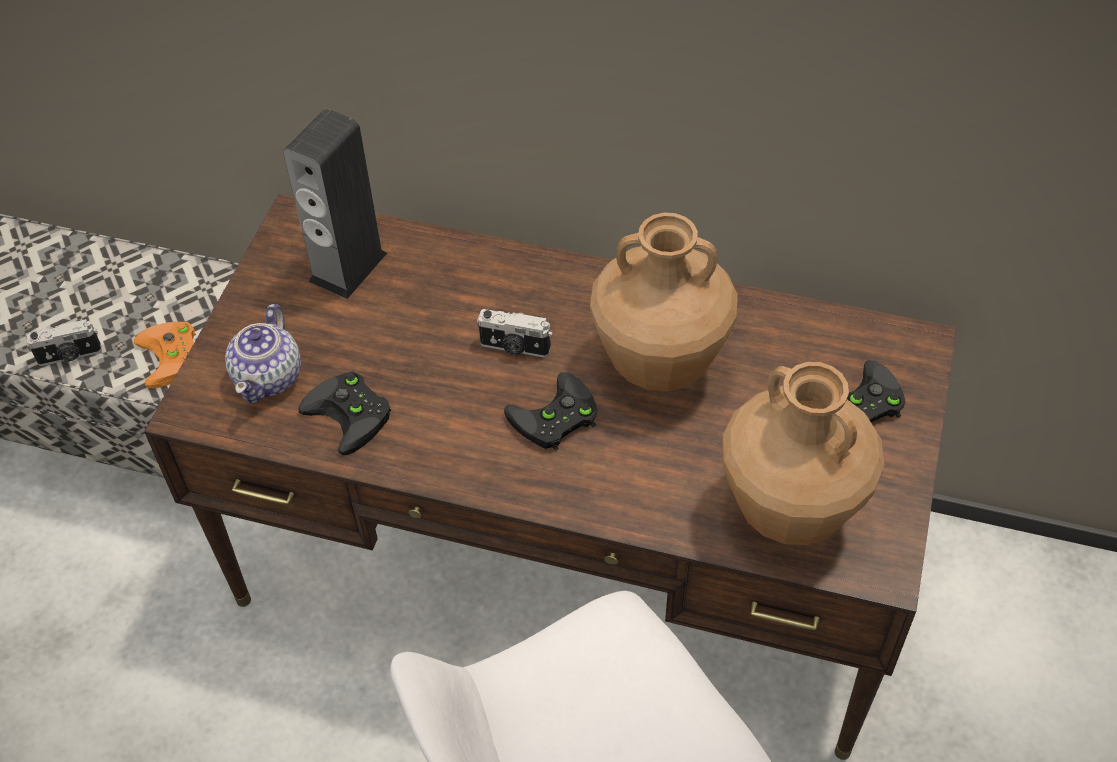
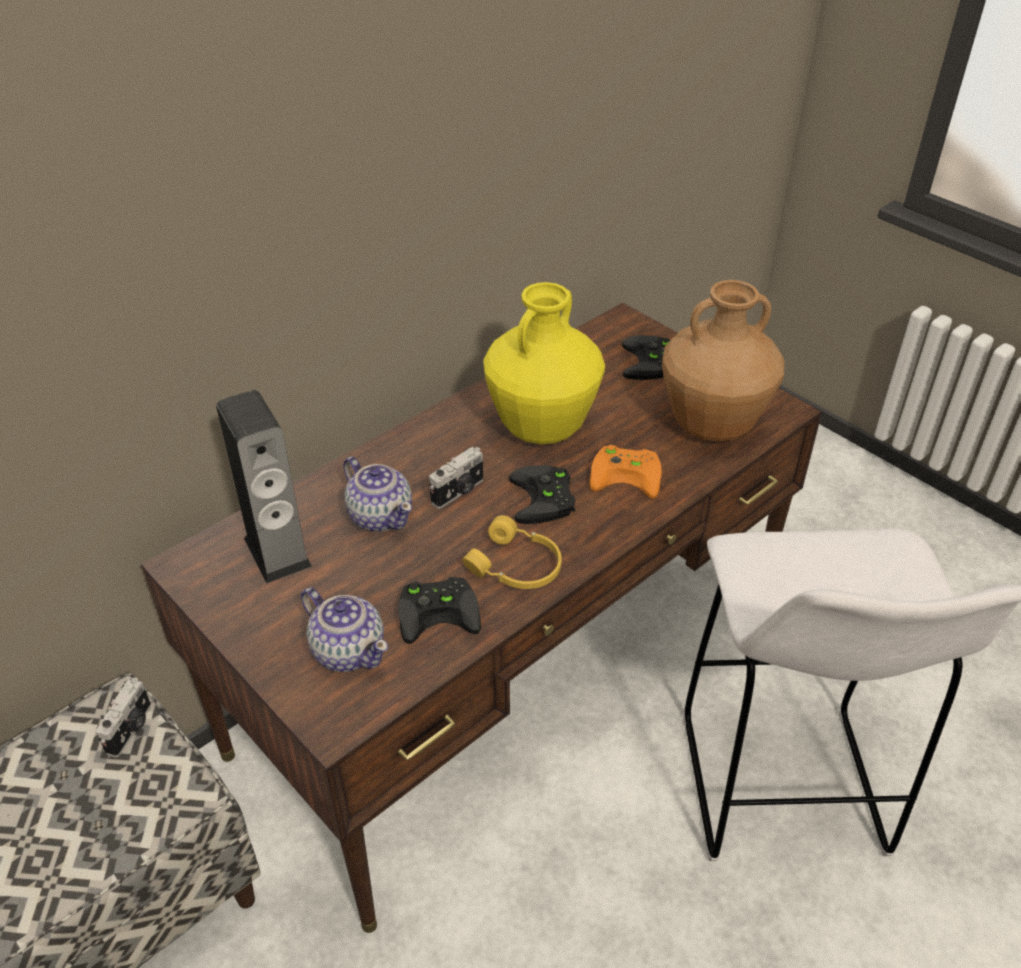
camera: 60 degrees left, 10 degrees down
(70, 356) = (70, 873): camera -> camera (131, 729)
(174, 357) = (165, 780): orange game controller -> orange game controller (628, 474)
(441, 309) = (380, 515): none -> teapot
(444, 442) = (516, 567): none -> yellow headphones
(661, 365) = (542, 429): brown vase -> yellow vase

